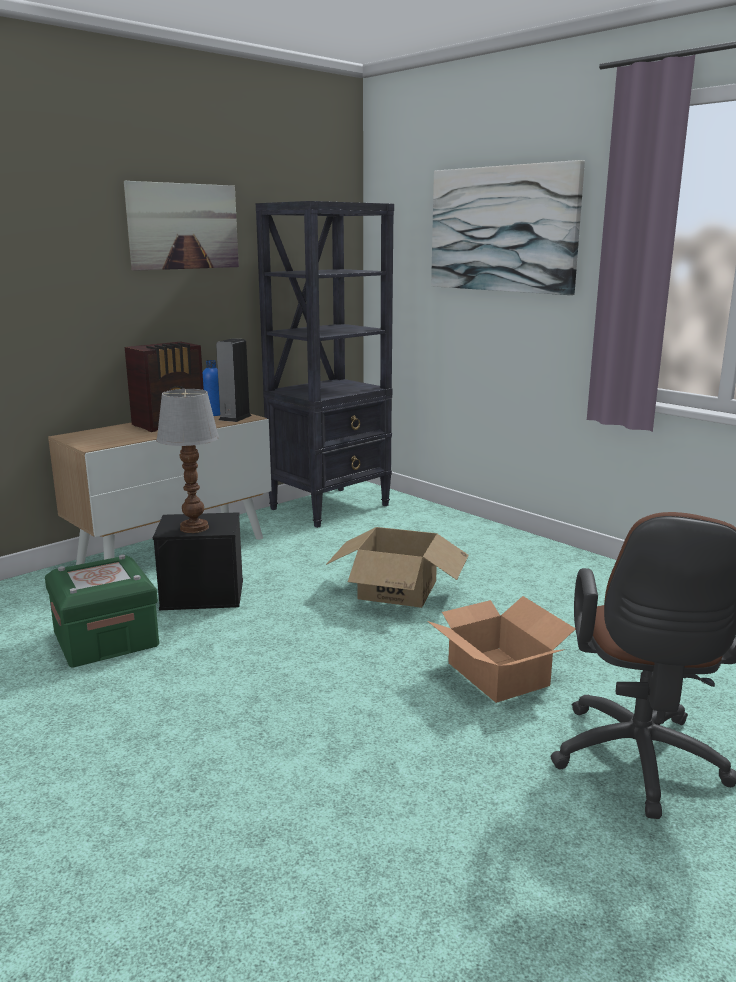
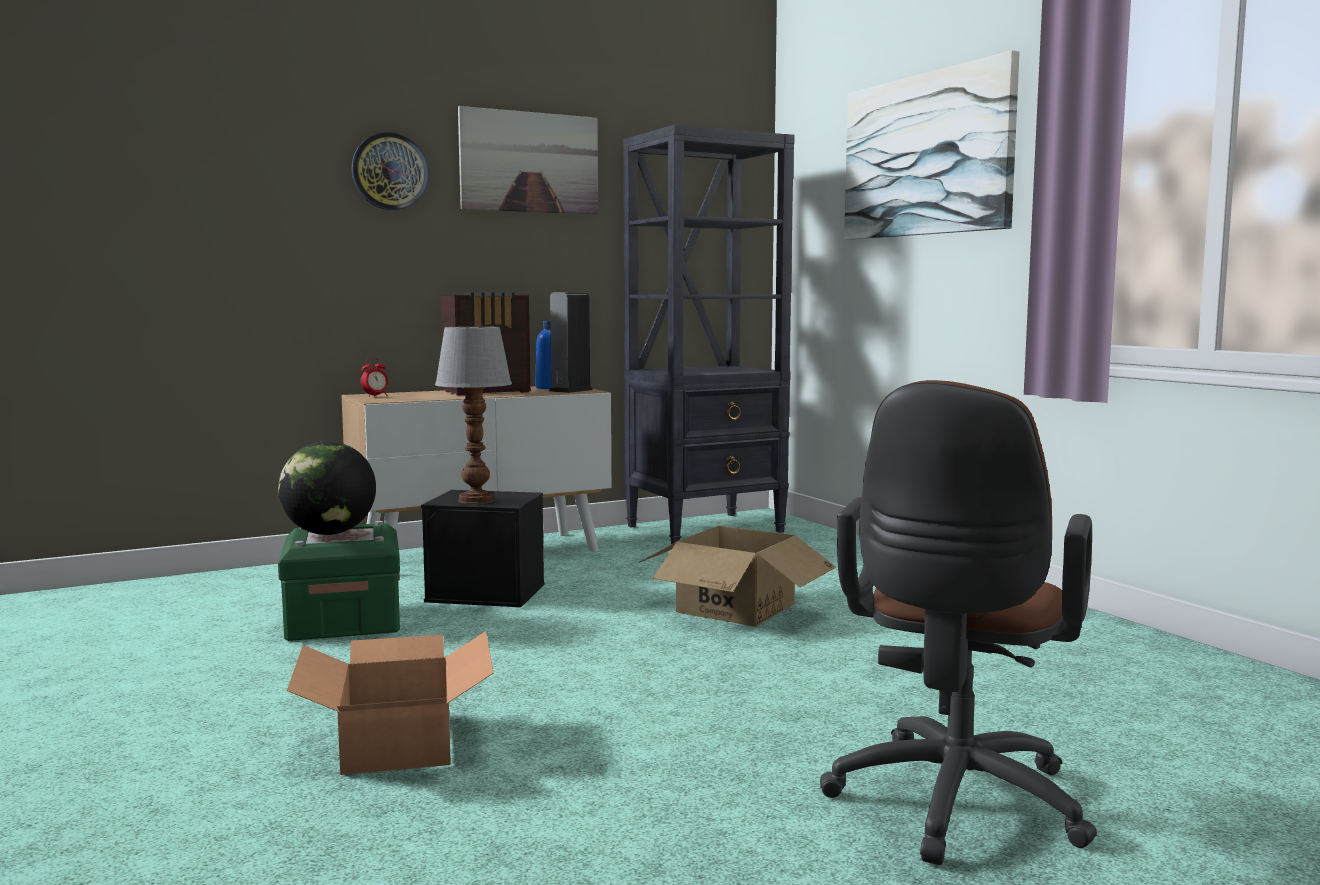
camera: 15 degrees right, 10 degrees down
(71, 241) = (389, 171): none -> wall clock
(82, 438) = (375, 396): none -> alarm clock
(89, 574) = (329, 533): none -> globe
(498, 673) = (813, 697): cardboard box -> cardboard box (399, 741)

